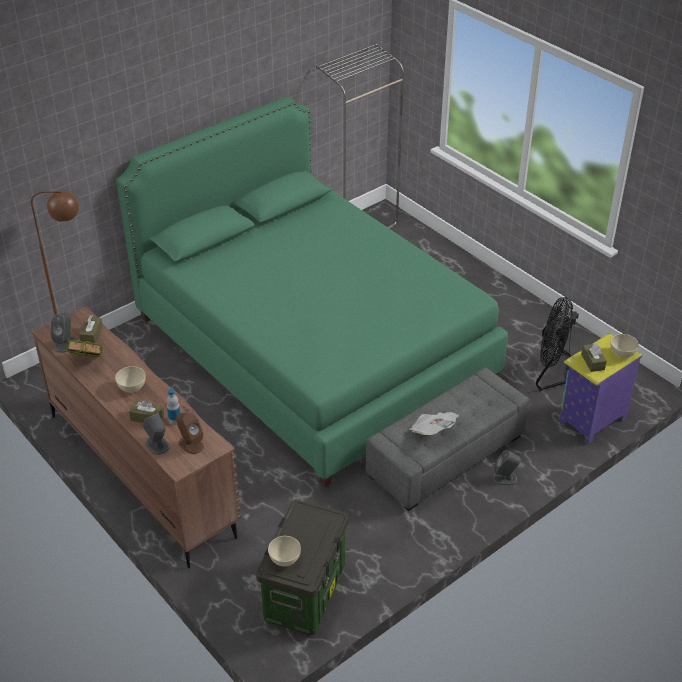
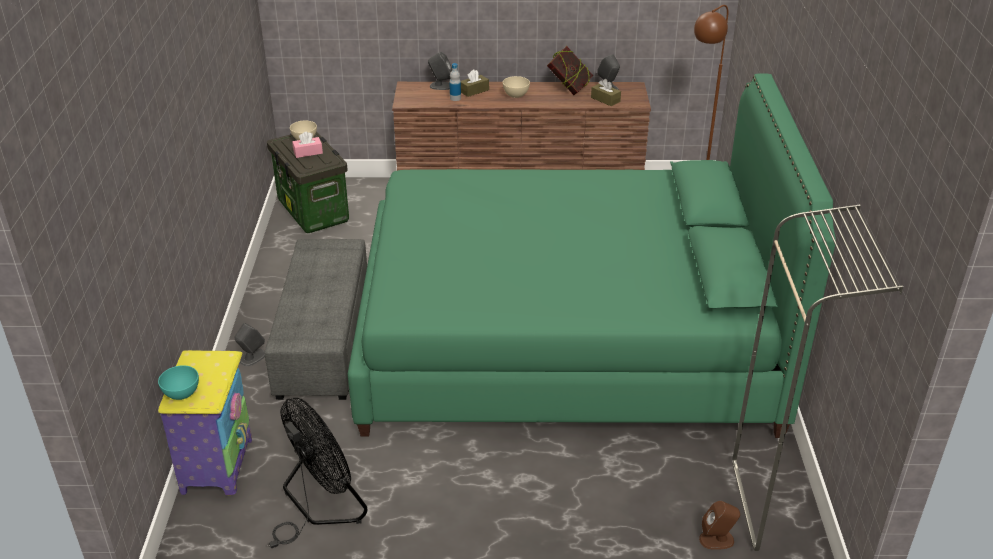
camera: 130 degrees right, 5 degrees down
(190, 444) = (422, 95): brown speaker -> brown speaker (717, 539)
(305, 537) = (308, 152): none -> pink tissue box
(432, 431) = (317, 271): newspaper -> none
(592, 362) = (207, 365): brown tissue box -> none
(622, 353) = (182, 393): beige bowl -> turquoise bowl

